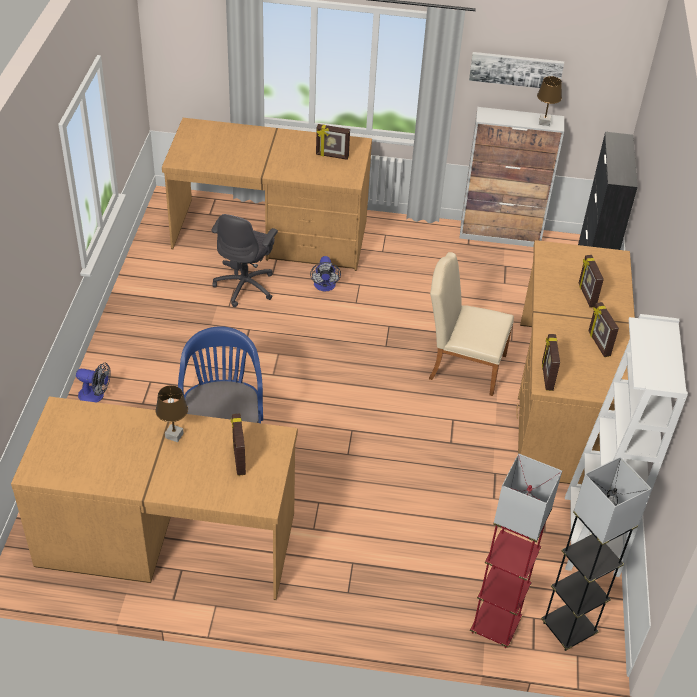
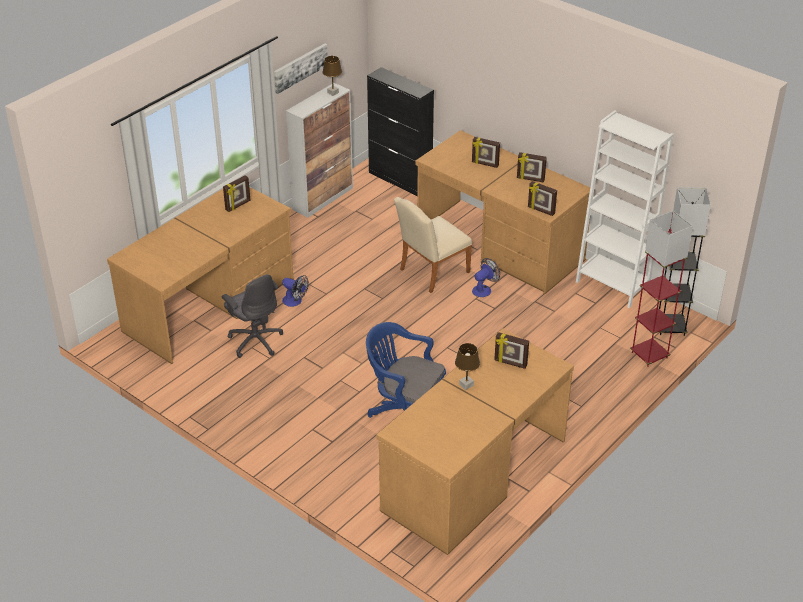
camera: 55 degrees left, 5 degrees down
(95, 396) = (301, 464): fan -> fan (484, 289)

